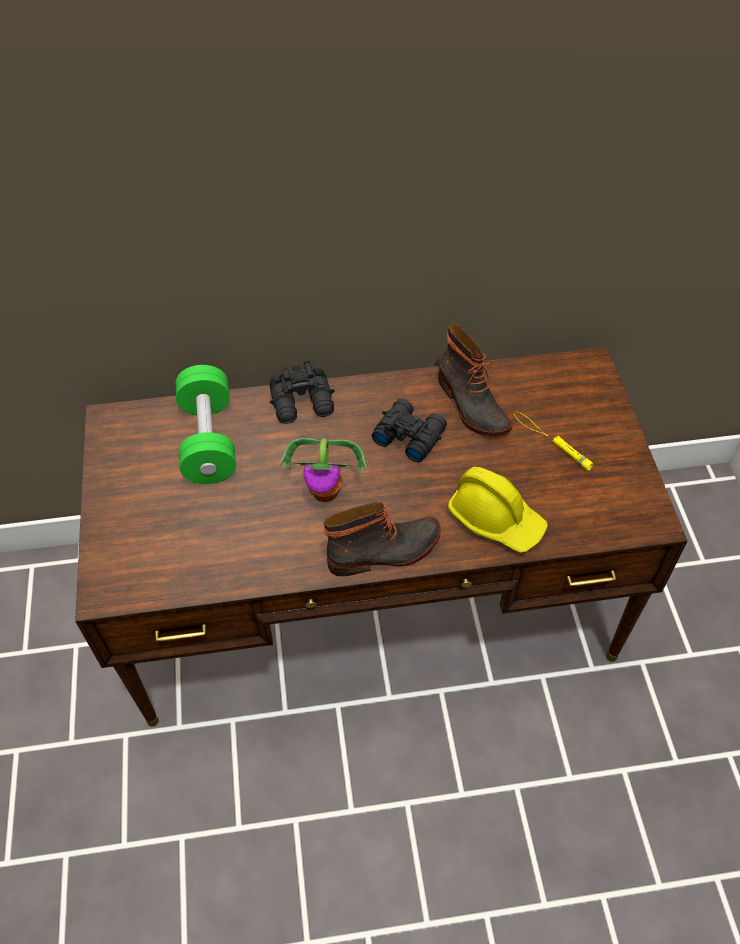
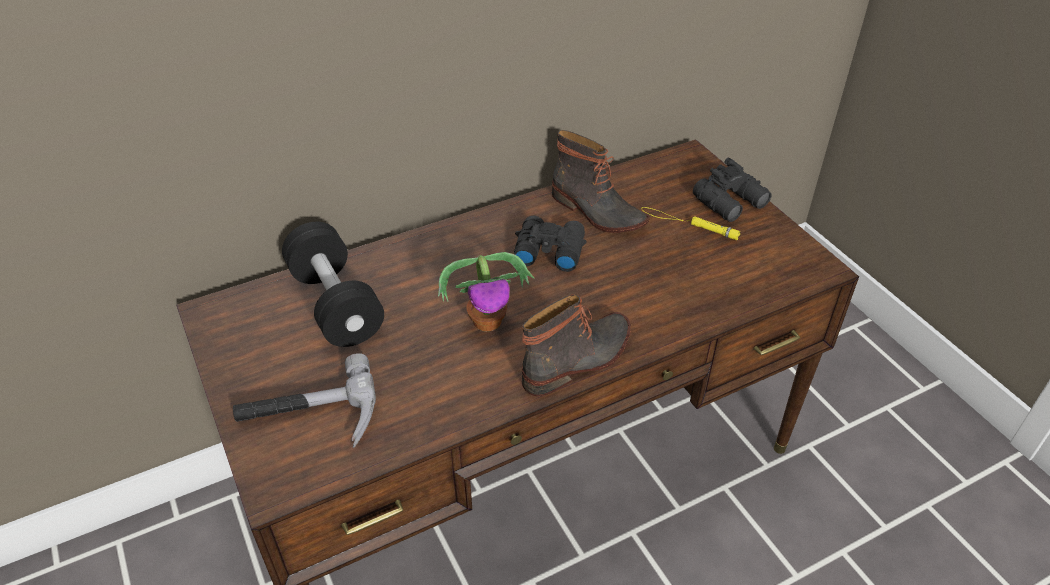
camera: 20 degrees left, 10 degrees down
(149, 539) = (308, 417): none -> hammer
(208, 440) = (336, 304): green dumbbell -> black dumbbell
(303, 403) = (425, 247): black binoculars -> black binoculars (732, 202)
(496, 519) = (674, 302): yellow hard hat -> none

